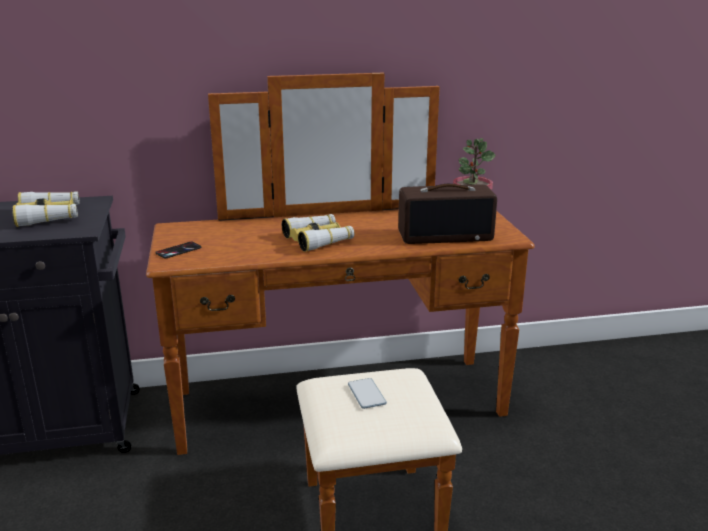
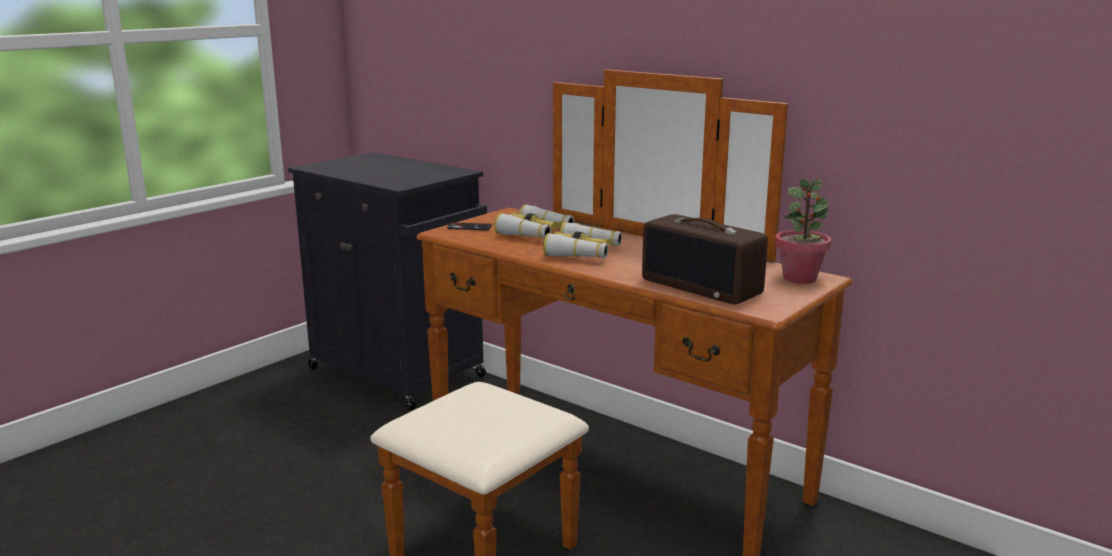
camera: 50 degrees right, 5 degrees down
(49, 216) = (409, 173): binoculars -> binoculars (535, 233)
(366, 394) = (484, 408): phone -> none

